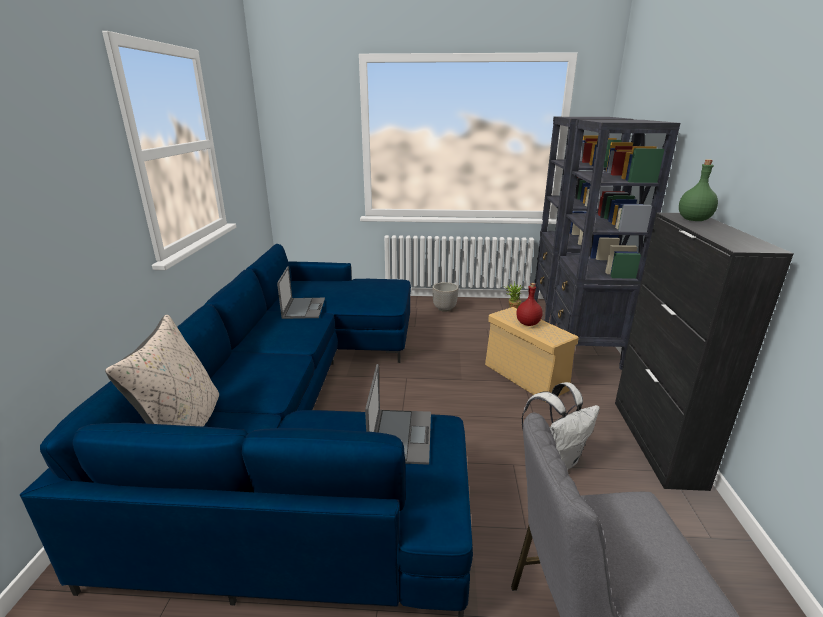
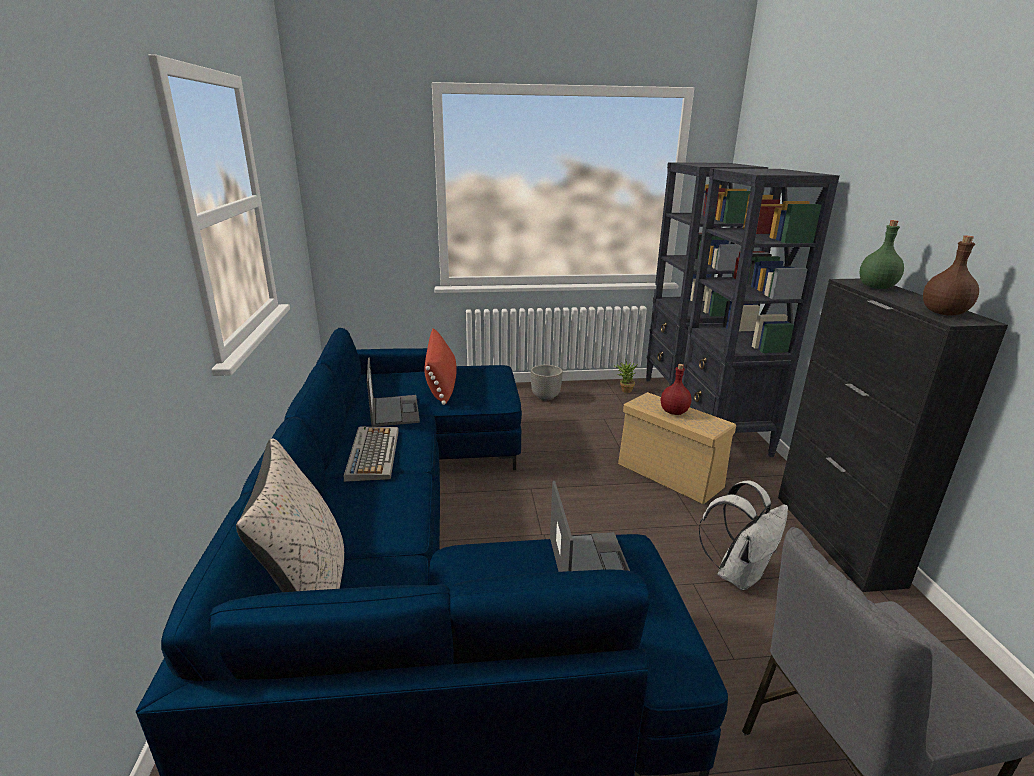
camera: 10 degrees left, 0 degrees up
(273, 338) = (372, 453): none -> keyboard
(348, 291) = (441, 384): none -> red pillow
(736, 242) = (942, 313): none -> brown bottle

